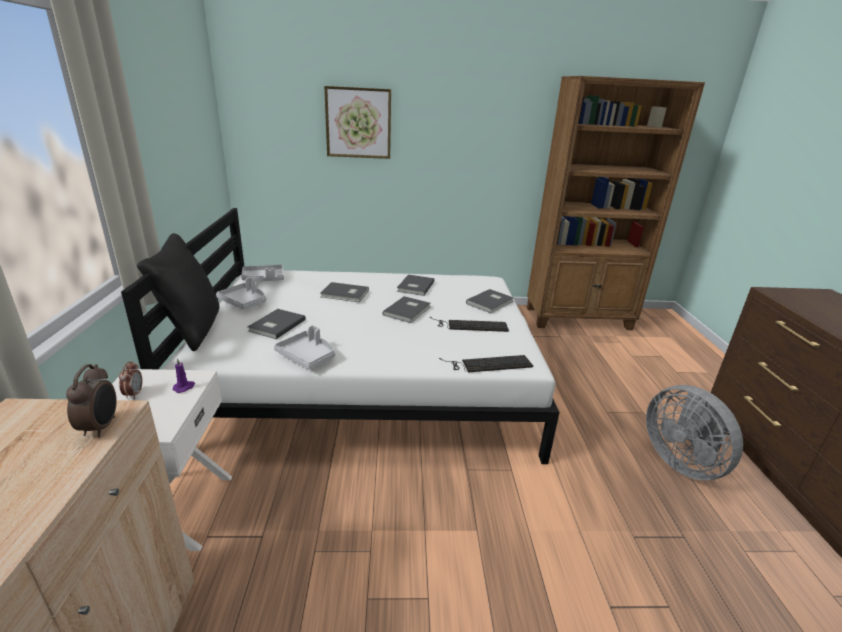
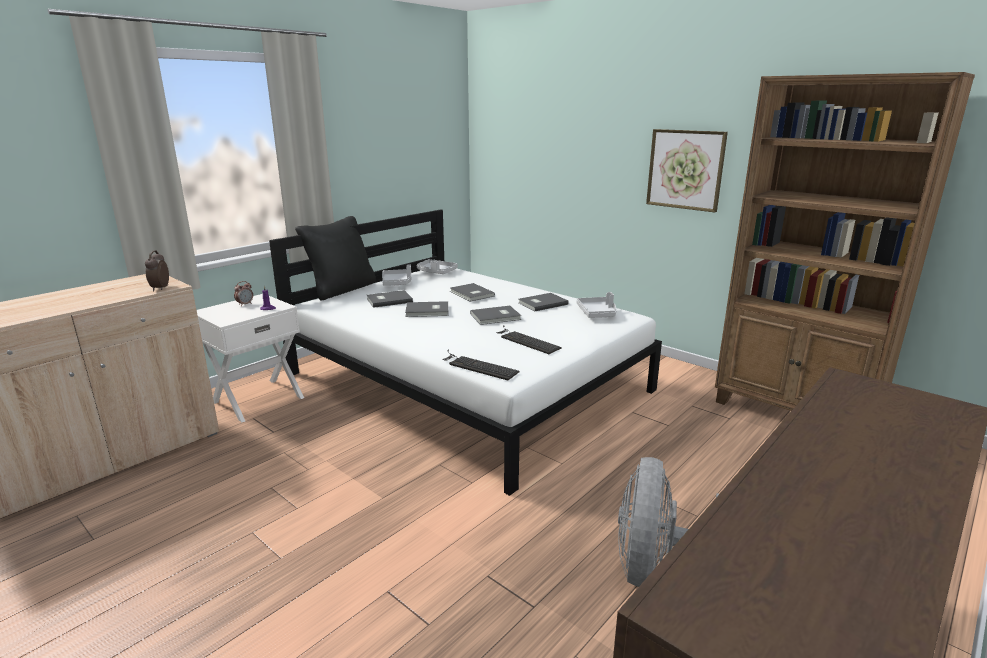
camera: 45 degrees right, 5 degrees down
(101, 427) = (160, 288): alarm clock -> alarm clock turned 135 degrees clockwise
(307, 356) = (370, 321): grey tray -> grey tray (597, 313)
(358, 123) = (569, 138): picture -> picture (685, 169)
(491, 302) = (585, 331): grey book -> grey book (428, 311)

